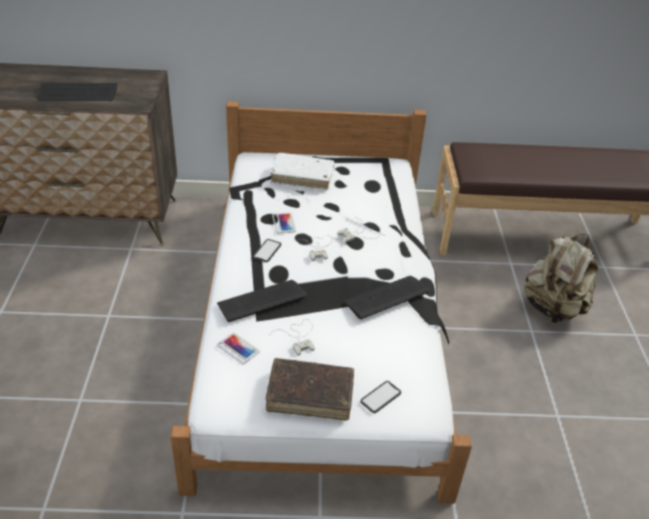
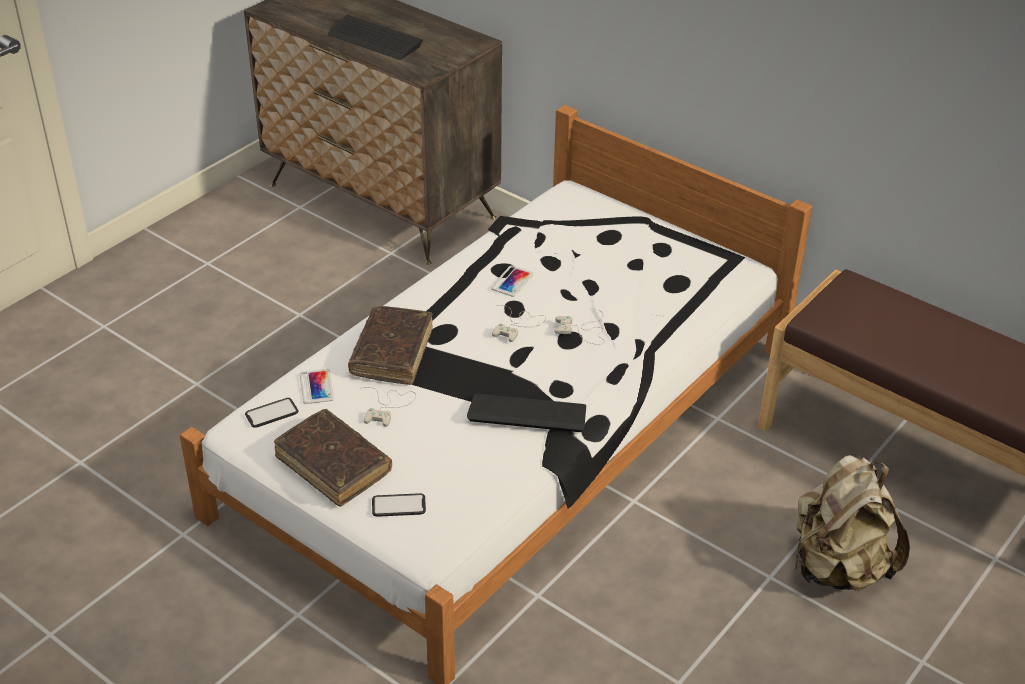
camera: 40 degrees right, 0 degrees up
(261, 301) = (392, 353): keyboard -> brown book
(267, 251) = (458, 304): phone -> phone (271, 413)
(302, 177) = (598, 237): white book -> none

